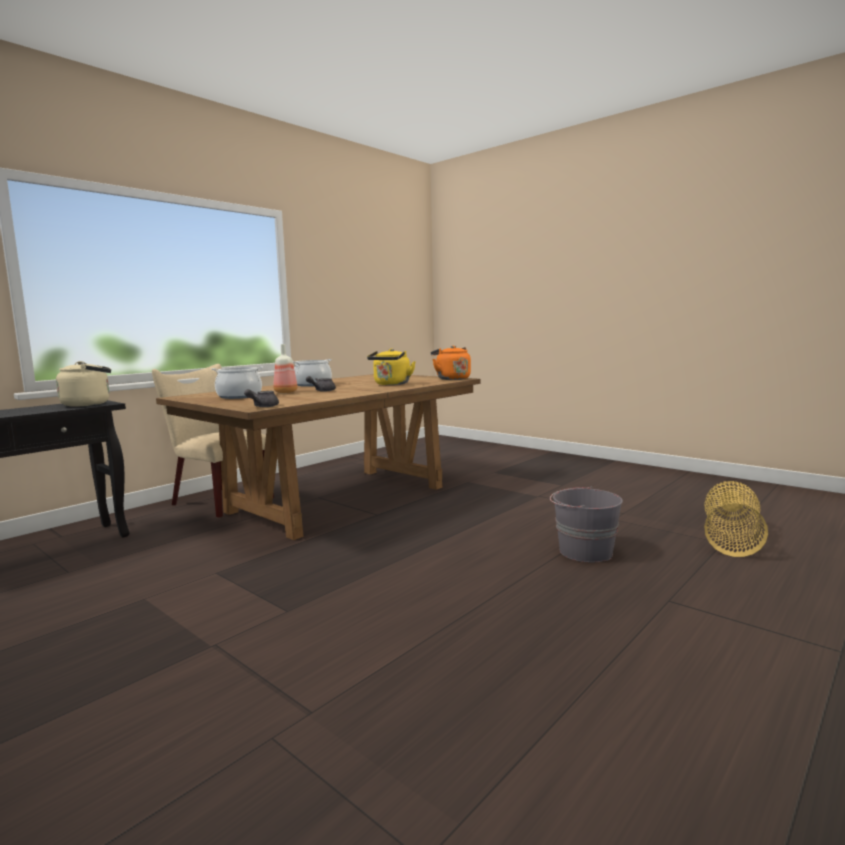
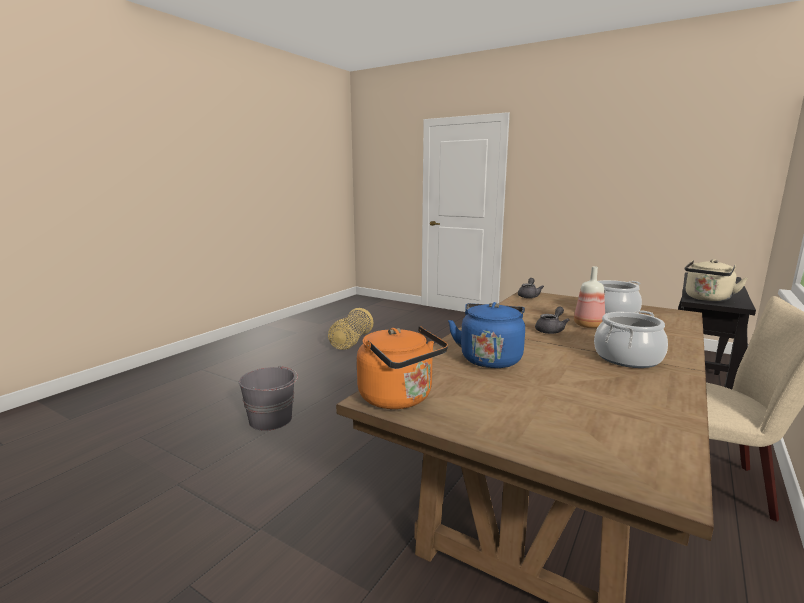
camera: 170 degrees right, 5 degrees up
(391, 384) = (490, 358): yellow kettle -> blue kettle
(731, 539) = (123, 442): basket -> basket (350, 342)

